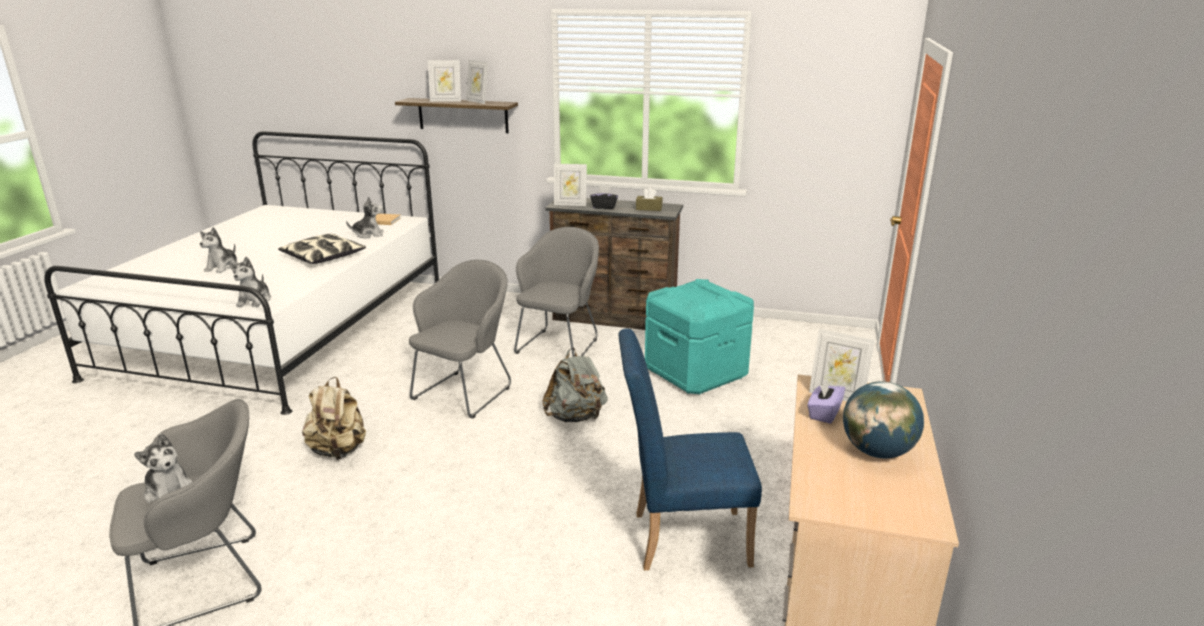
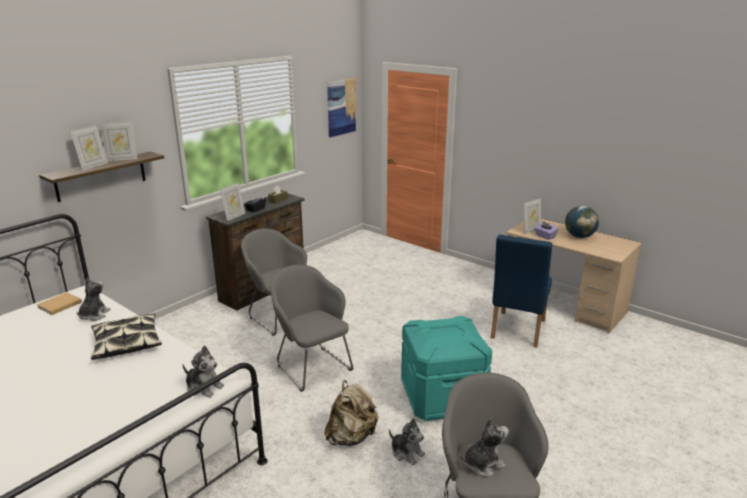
camera: 65 degrees left, 0 degrees up
(223, 267) = (70, 405): plush toy -> plush toy (406, 453)
(576, 417) = (382, 332): grey backpack -> none
(696, 373) = (364, 284): turquoise storage box -> turquoise storage box (442, 398)
(853, 109) = (341, 107): none -> picture

